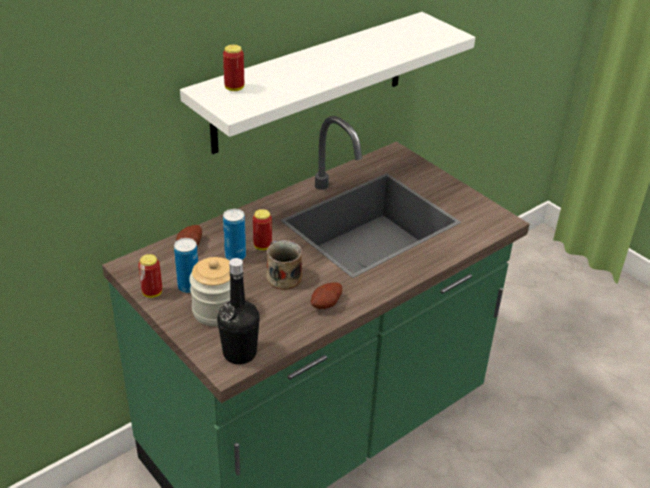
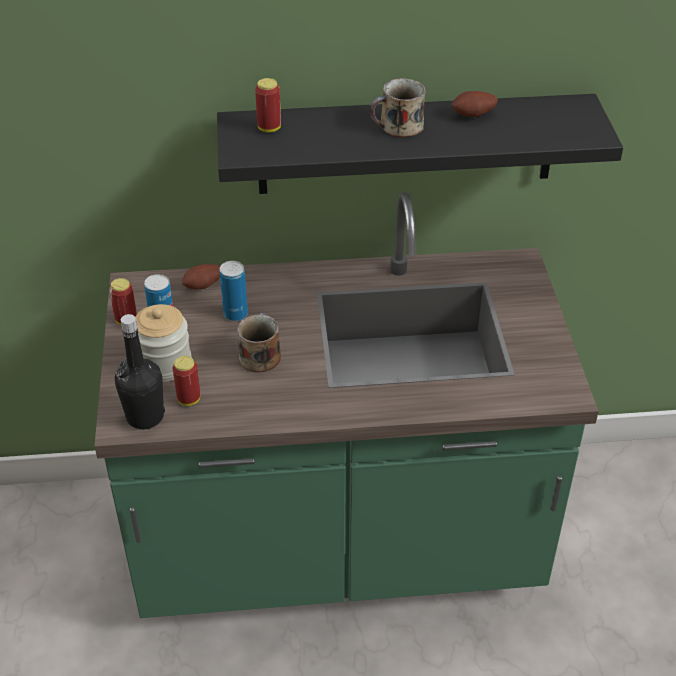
camera: 35 degrees right, 5 degrees up
(262, 246) = (271, 314): can -> can (189, 399)
(311, 82) = (406, 144): white shelf -> black shelf
(325, 62) = (399, 127): none -> mug
(327, 305) = (273, 405): potato -> potato (474, 116)

